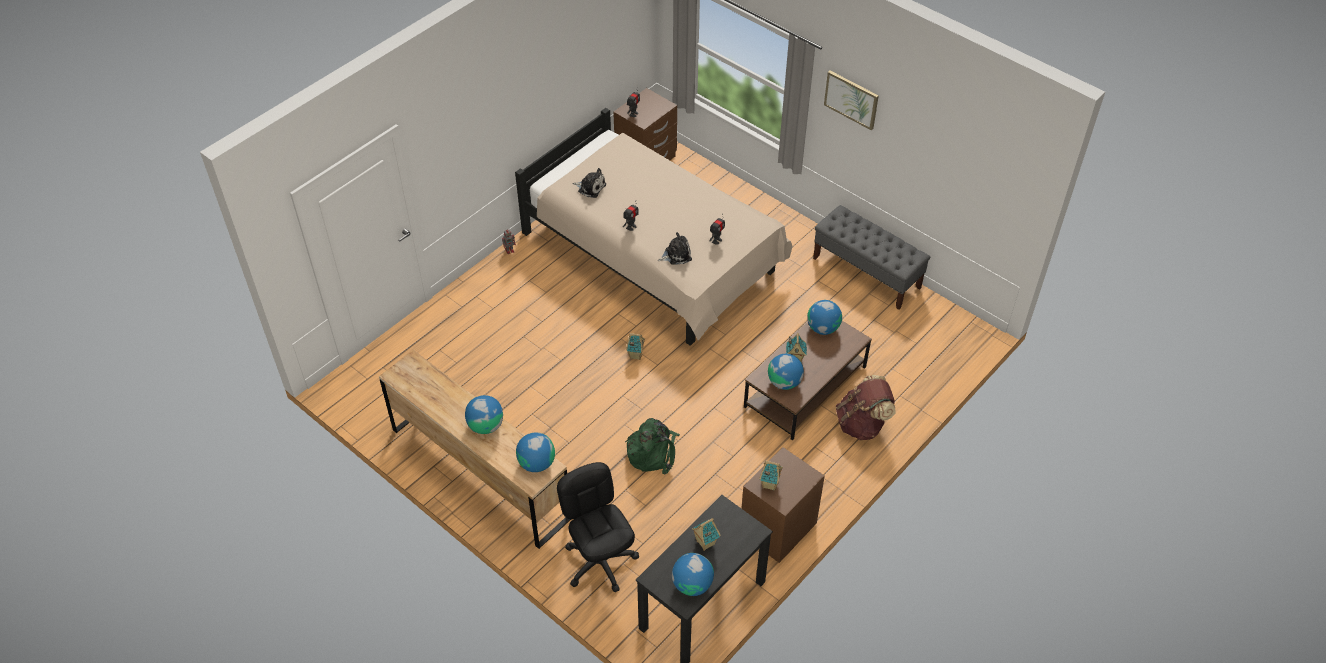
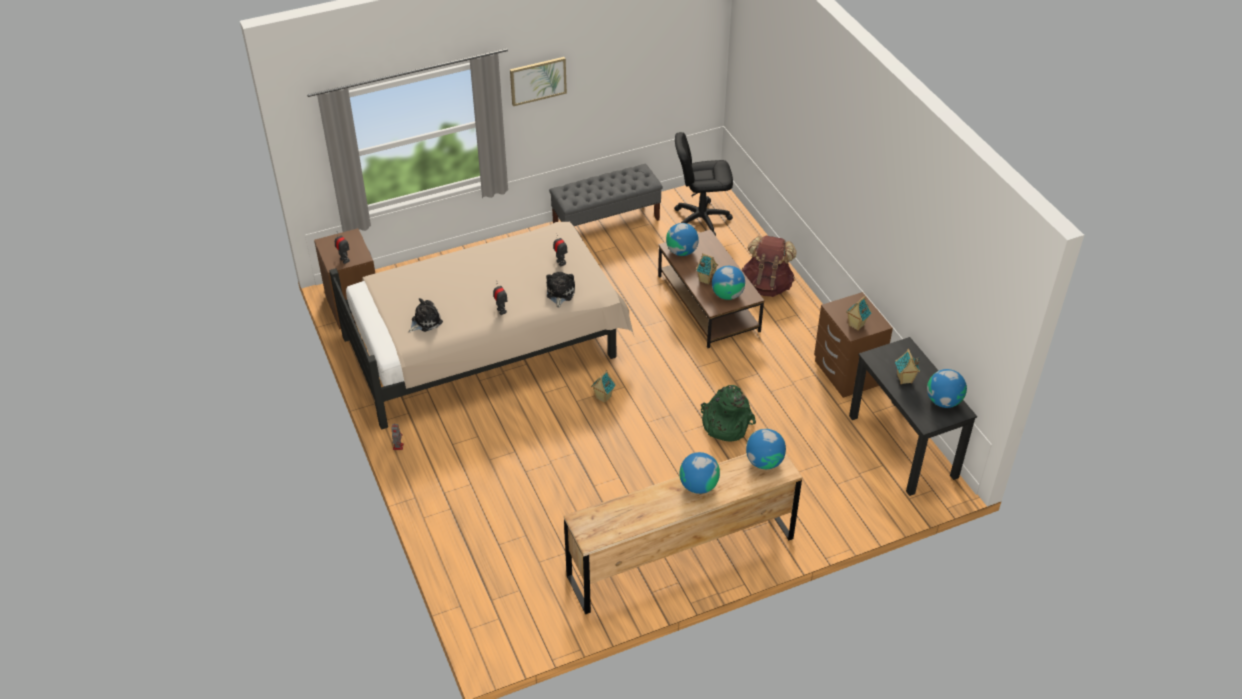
camera: 65 degrees left, 5 degrees down
(600, 561) = (827, 499): black office chair -> black office chair (701, 219)

